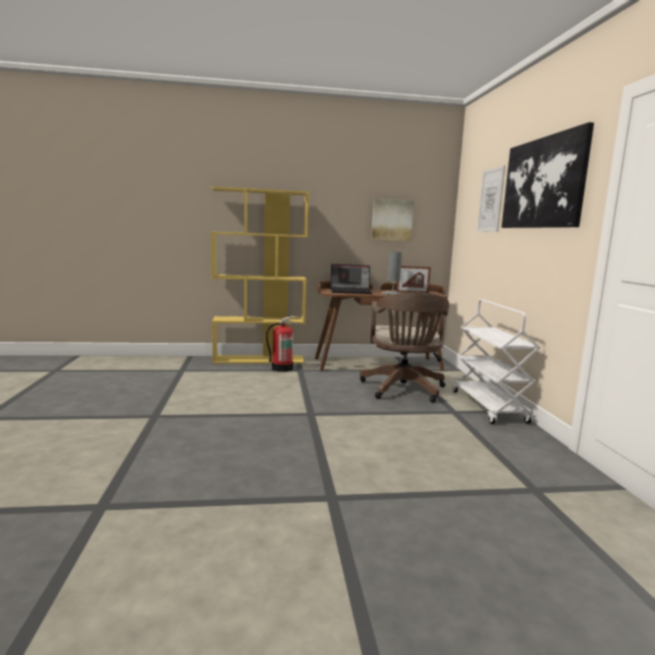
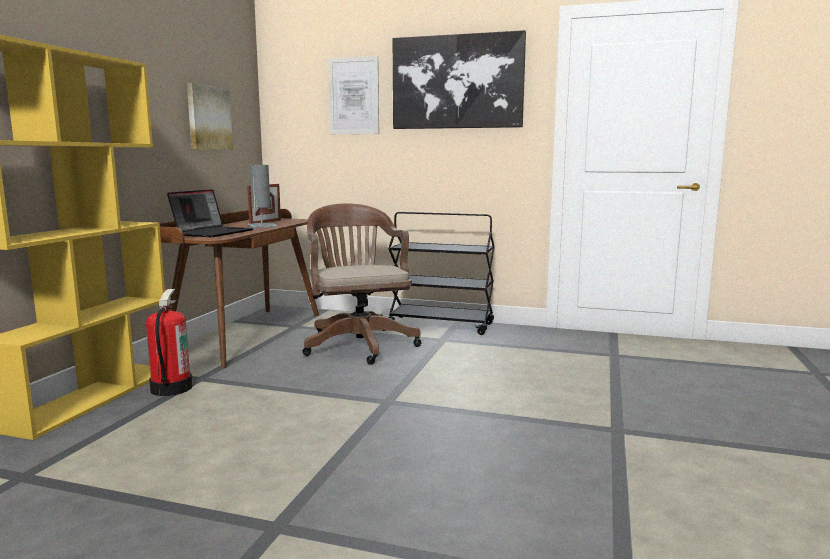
camera: 65 degrees left, 0 degrees up
(403, 390) = (358, 343): brown office chair -> brown office chair turned 135 degrees counterclockwise
(489, 407) = (441, 325): white cart -> black cart

